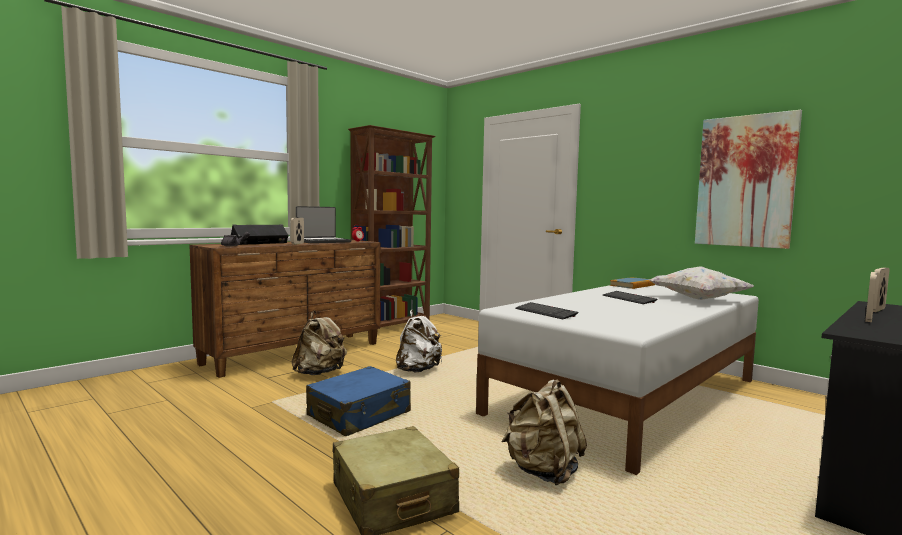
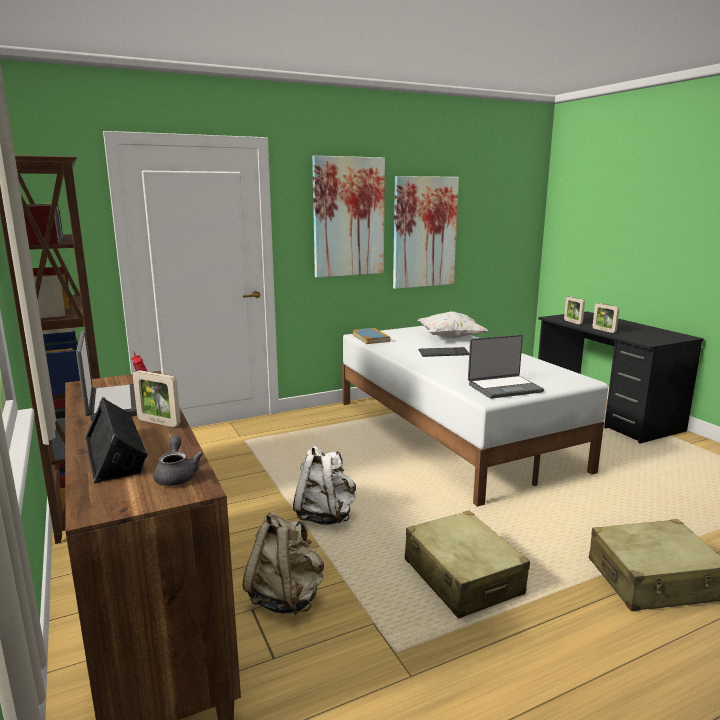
camera: 70 degrees left, 10 degrees up
(359, 414) = (462, 577): blue suitcase -> beige suitcase
(543, 472) = (595, 503): beige backpack -> none
(545, 312) = (504, 388): keyboard -> laptop
(647, 166) = (348, 217): none -> picture

